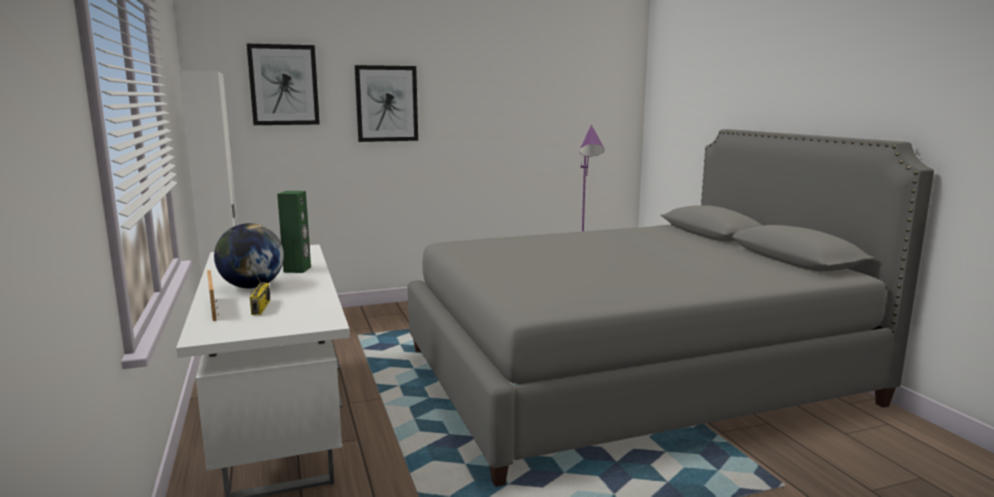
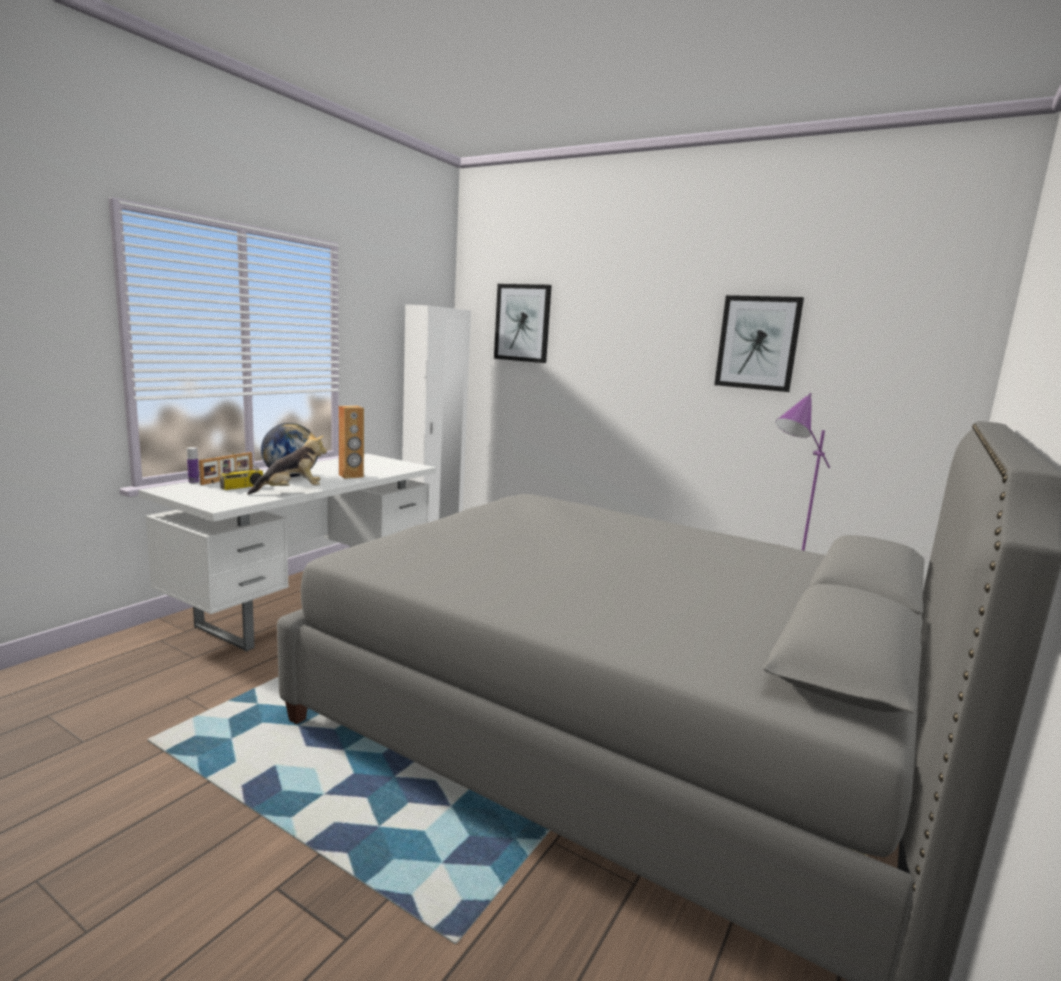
camera: 50 degrees right, 0 degrees up
(194, 322) = (193, 482): none -> bottle
(297, 269) = (351, 476): green speaker -> brown speaker
(319, 294) = (291, 492): none -> plush toy
(386, 103) = (609, 347): picture -> picture (757, 343)

